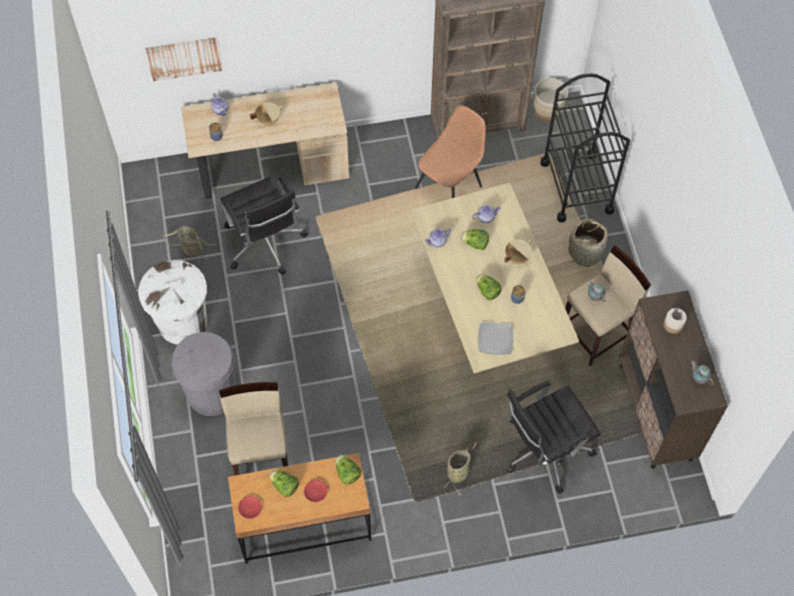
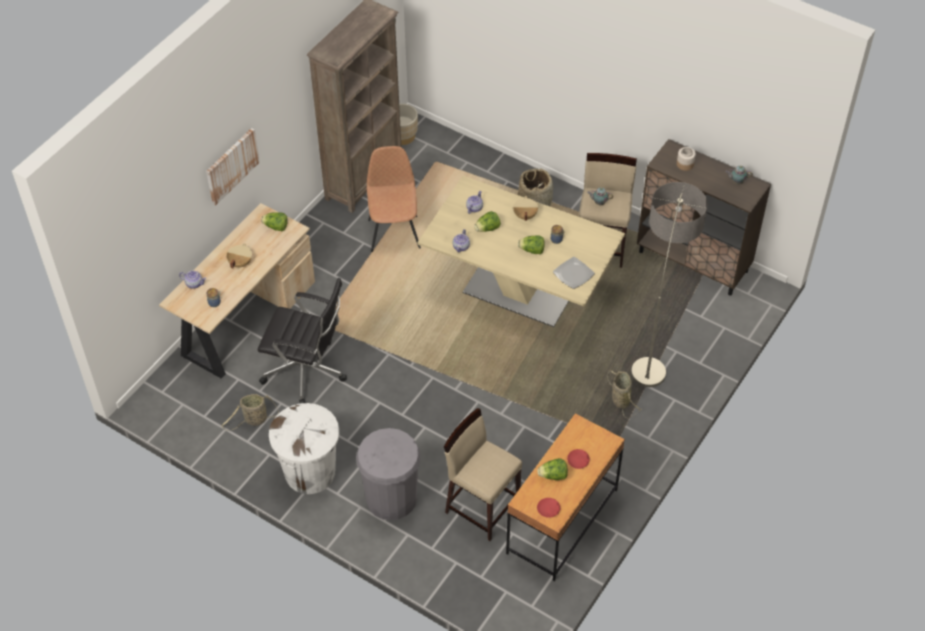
camera: 45 degrees left, 10 degrees down
(184, 57) = (153, 247): picture -> picture (231, 165)
(347, 473) = (583, 431): lettuce -> lettuce (276, 227)
(544, 451) = (656, 341): black office chair -> floor lamp
(576, 187) = (480, 168): black cart -> none

